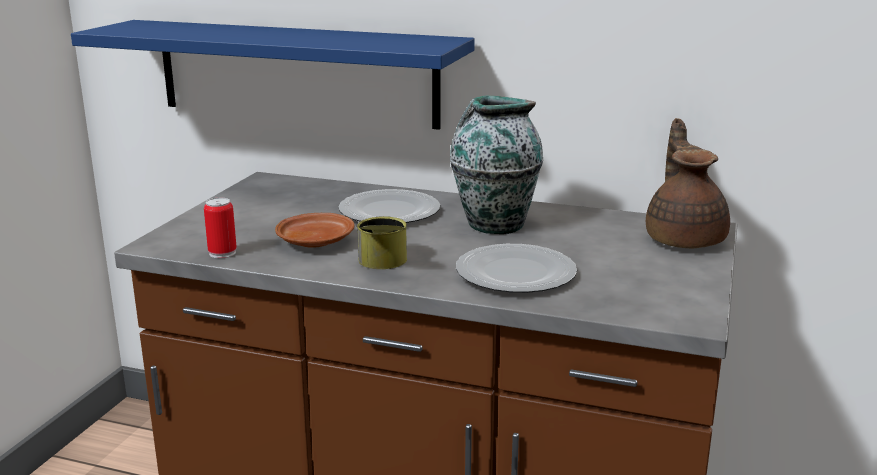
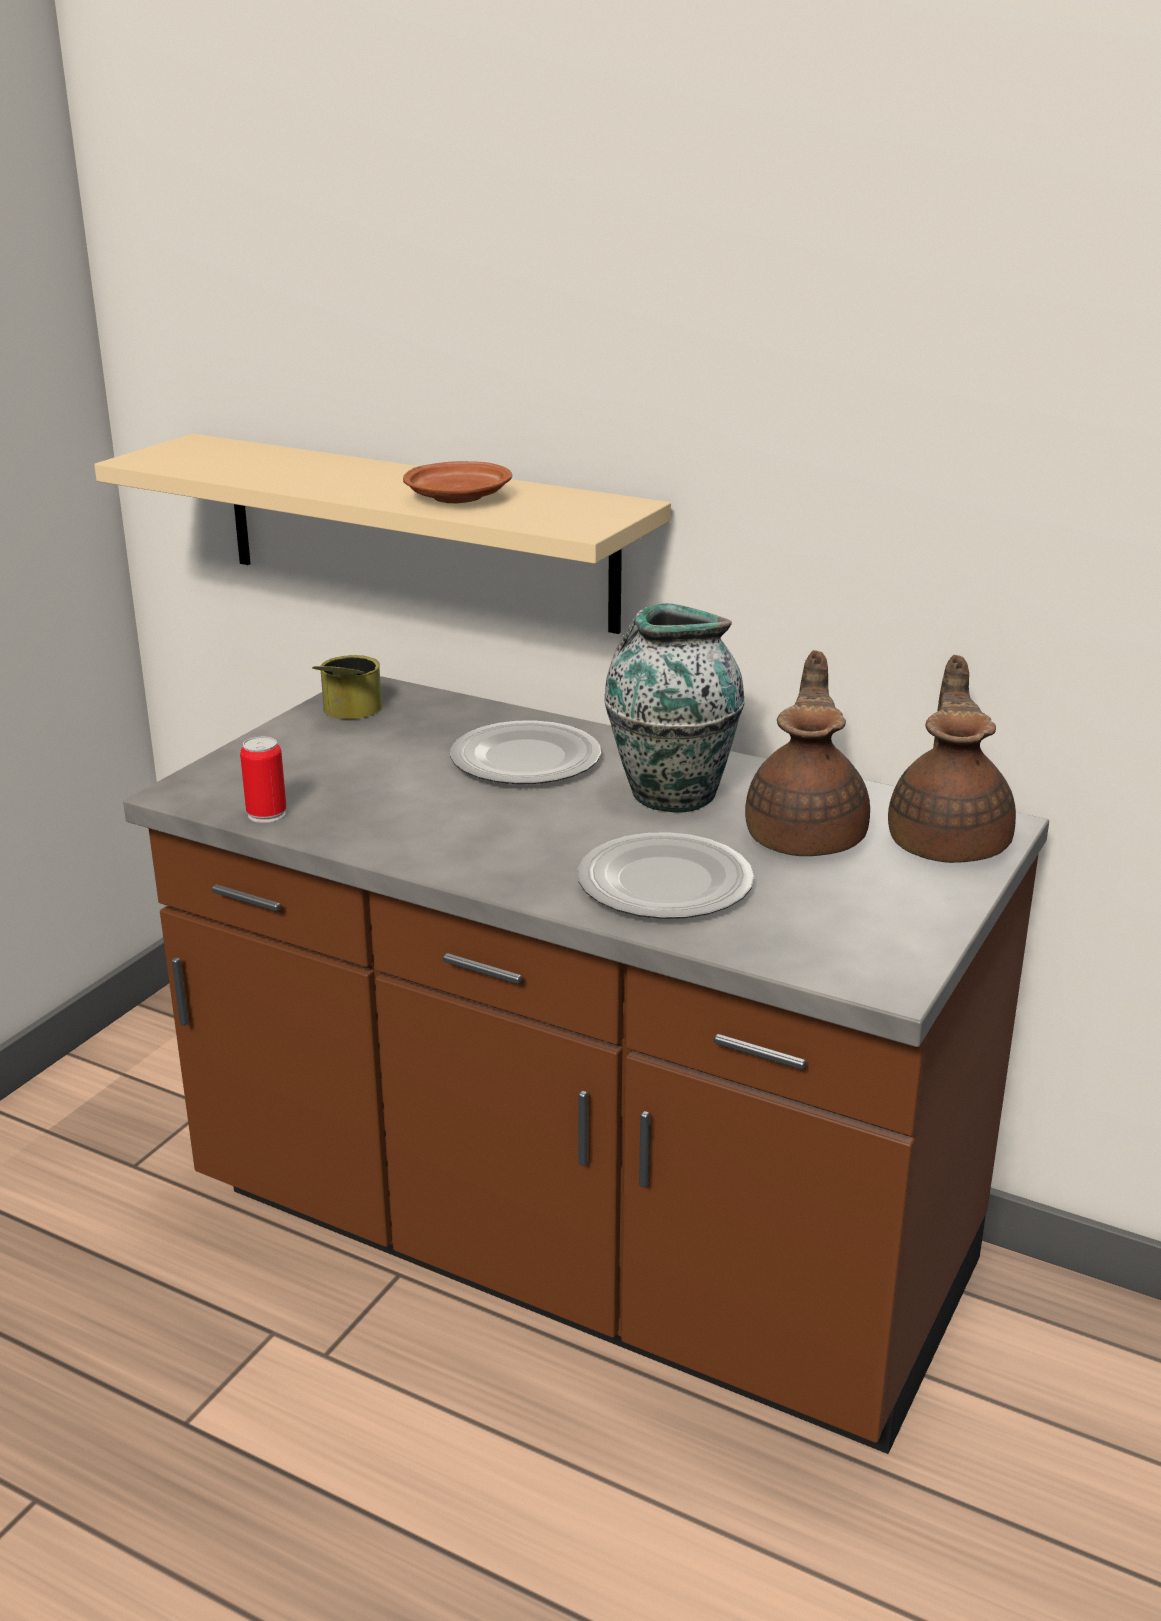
camera: 10 degrees right, 5 degrees up
(296, 73) = (417, 531): blue shelf -> beige shelf
(315, 242) = (401, 805): brown plate -> brown plate (458, 498)
(382, 266) = (480, 854): can -> can (348, 715)
(594, 241) = (807, 836): none -> brown teapot

